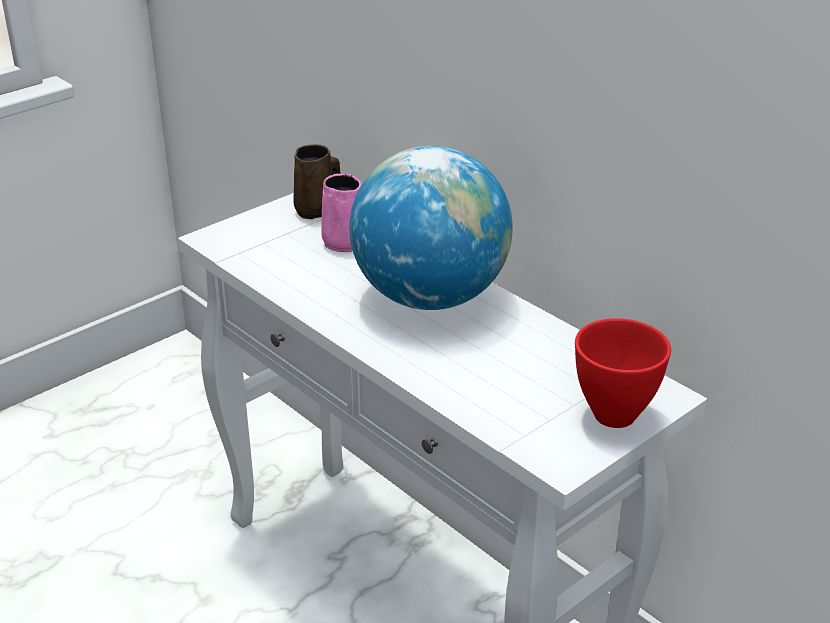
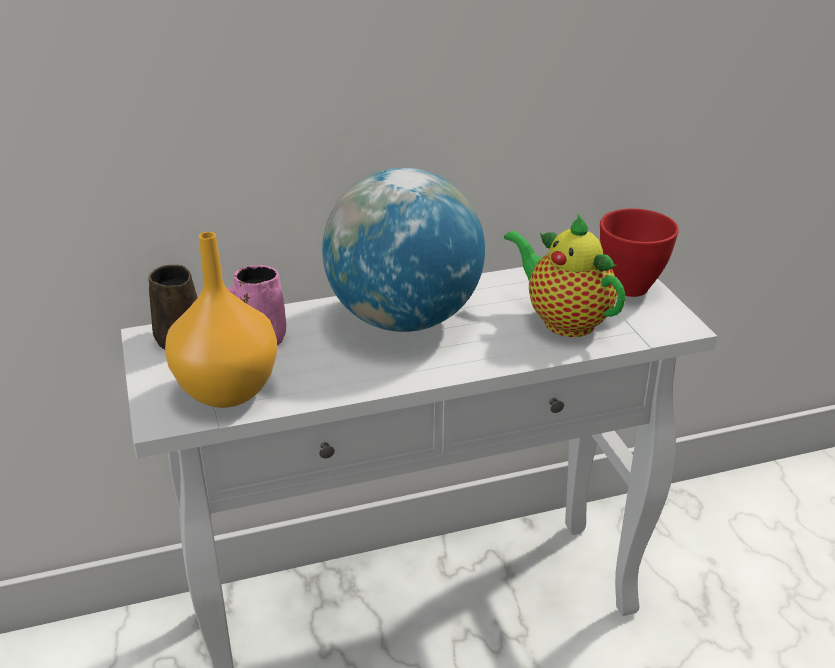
camera: 65 degrees left, 0 degrees up
(264, 251) = (229, 389): none -> orange vase
(506, 385) = (563, 320): none -> teapot

